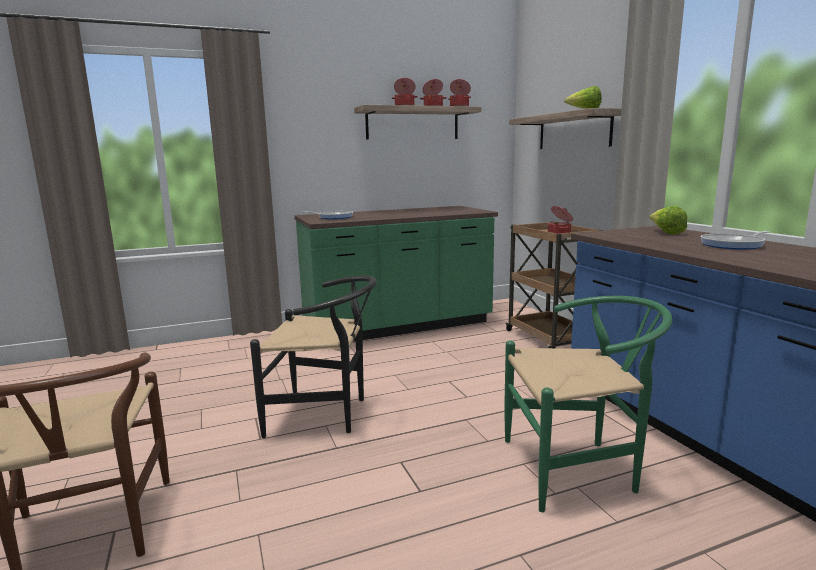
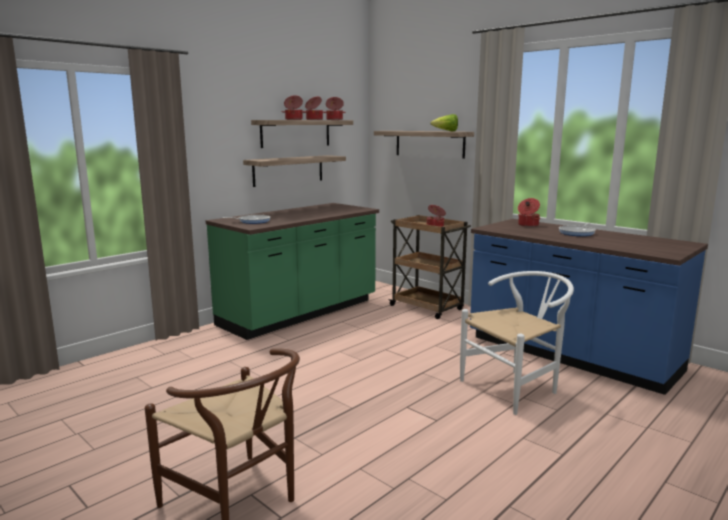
camera: 25 degrees left, 0 degrees up
(325, 414) = (317, 388): black chair -> none
(402, 166) = (288, 170): none -> shelf
(579, 468) = (516, 387): green chair -> white chair
(665, 233) = (527, 225): lettuce -> cooking pot

